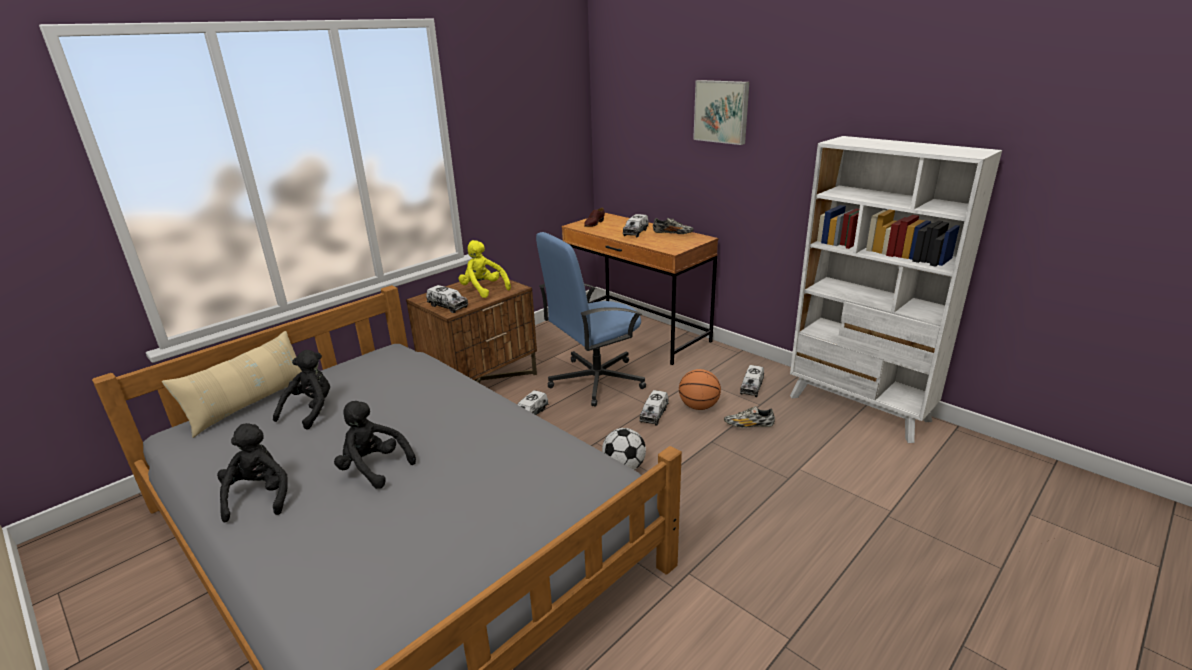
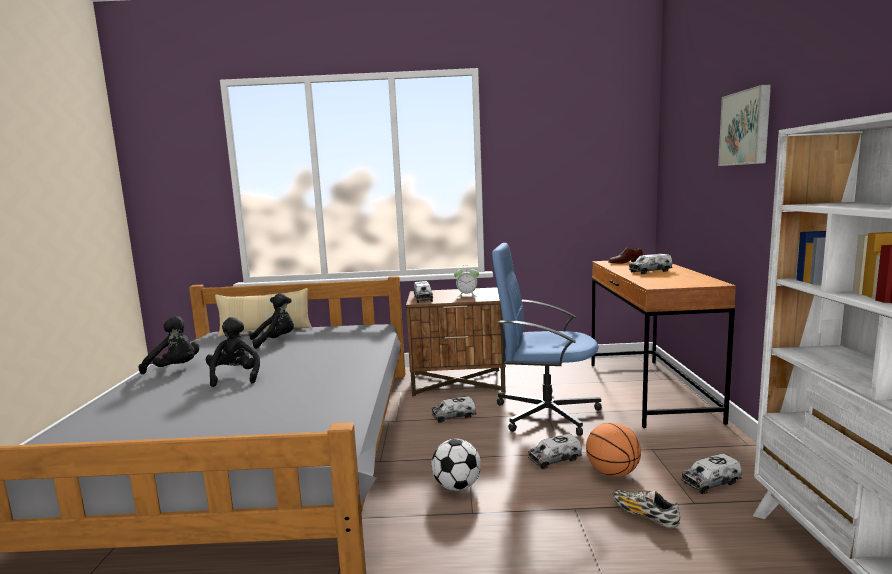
camera: 45 degrees right, 15 degrees down
(259, 496) = (175, 369): black plush toy -> black plush toy turned 75 degrees clockwise
(483, 289) = (467, 295): yellow plush toy -> alarm clock
(672, 234) = (687, 276): shoe -> none

